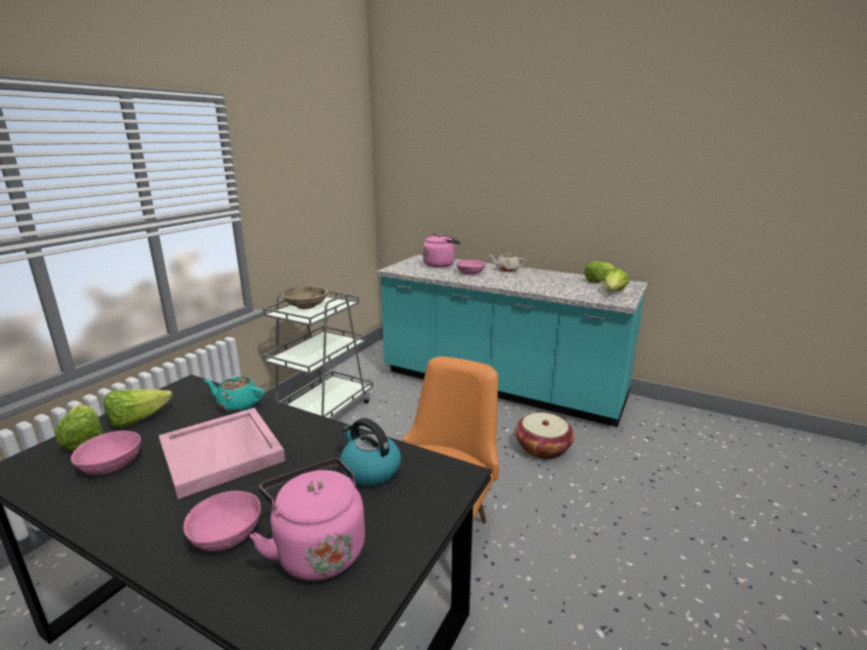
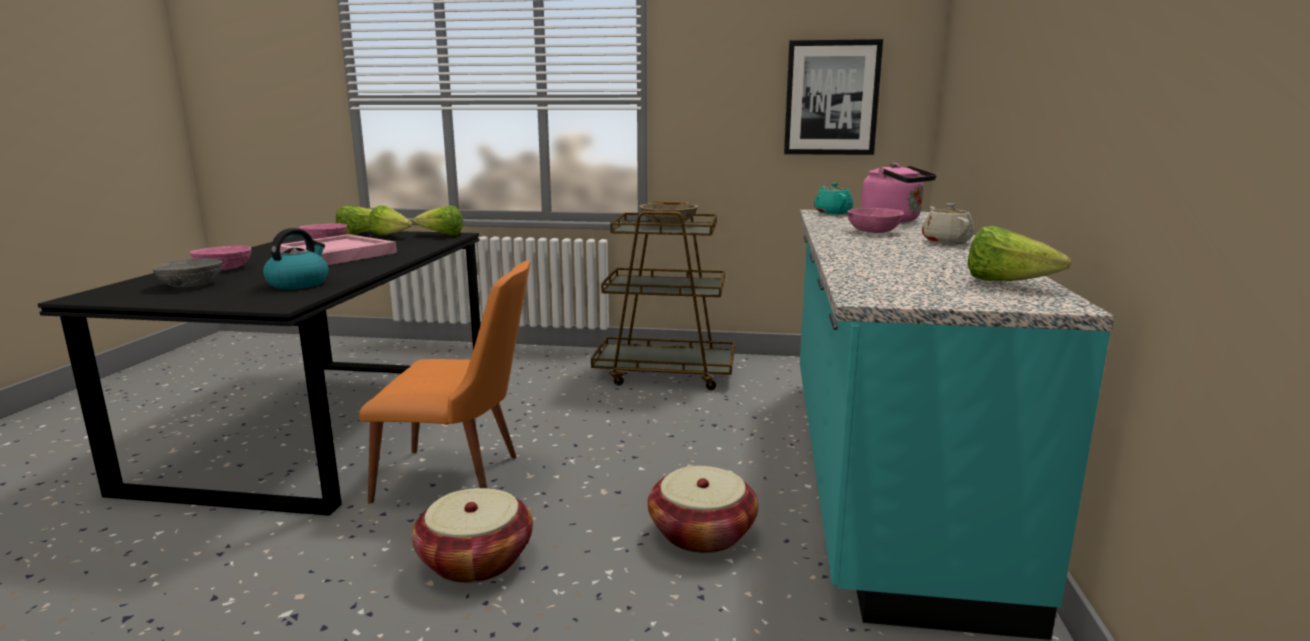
camera: 70 degrees right, 5 degrees down
(237, 405) = (420, 247): turquoise teapot -> turquoise teapot (832, 212)
(317, 549) = (192, 285): pink kettle -> grey bowl
(323, 412) = (665, 373): grey cart -> brown cart
(337, 194) = (831, 98): none -> picture
(552, 533) = (476, 560): none -> basket
(613, 293) = (927, 292): lettuce -> lettuce (442, 235)

